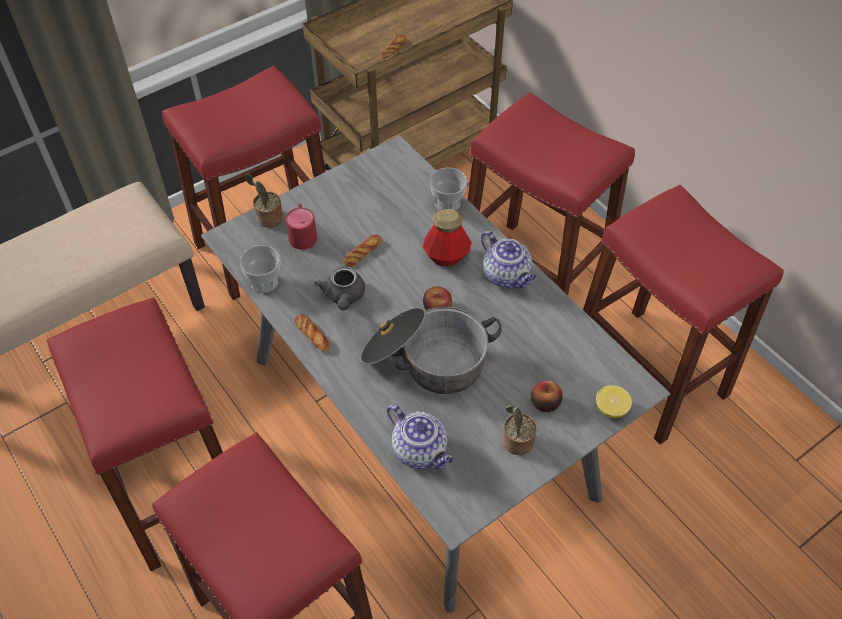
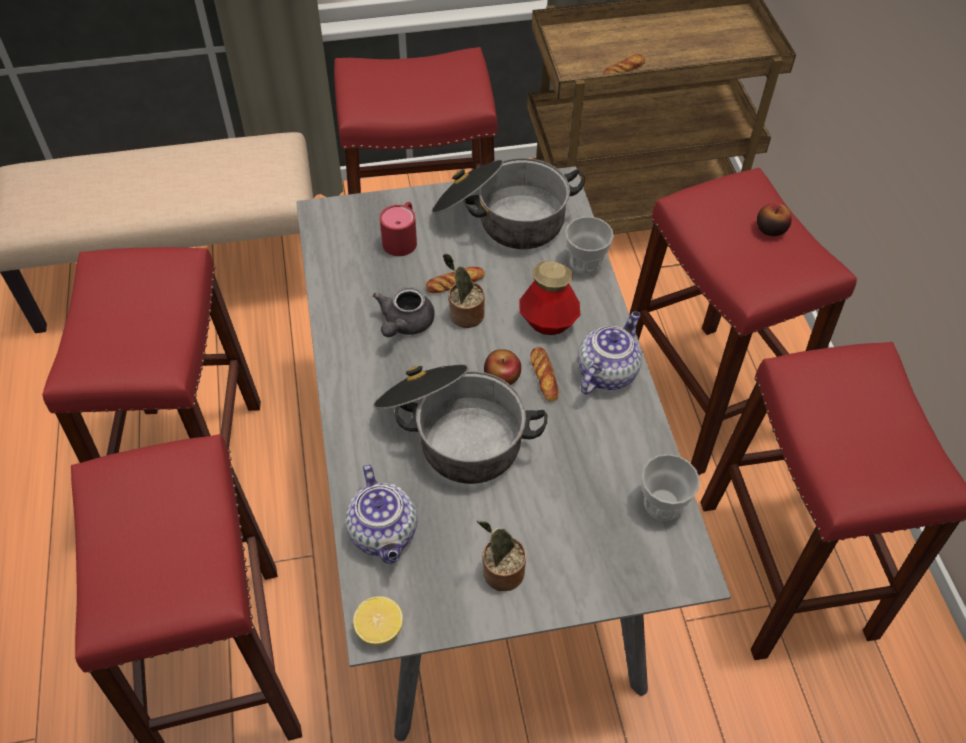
camera: 25 degrees right, 0 degrees up
(264, 282) = (330, 276): cup -> cup (662, 503)
(268, 218) = (375, 209): potted plant -> potted plant (464, 315)
(312, 335) = (345, 353): bread -> bread (544, 376)
(368, 192) = (502, 218): none -> cooking pot
(507, 276) = (607, 371): teapot -> teapot turned 135 degrees counterclockwise
(545, 402) = (563, 540): apple -> apple (770, 229)
(611, 409) = (641, 583): lemon -> lemon (379, 628)

